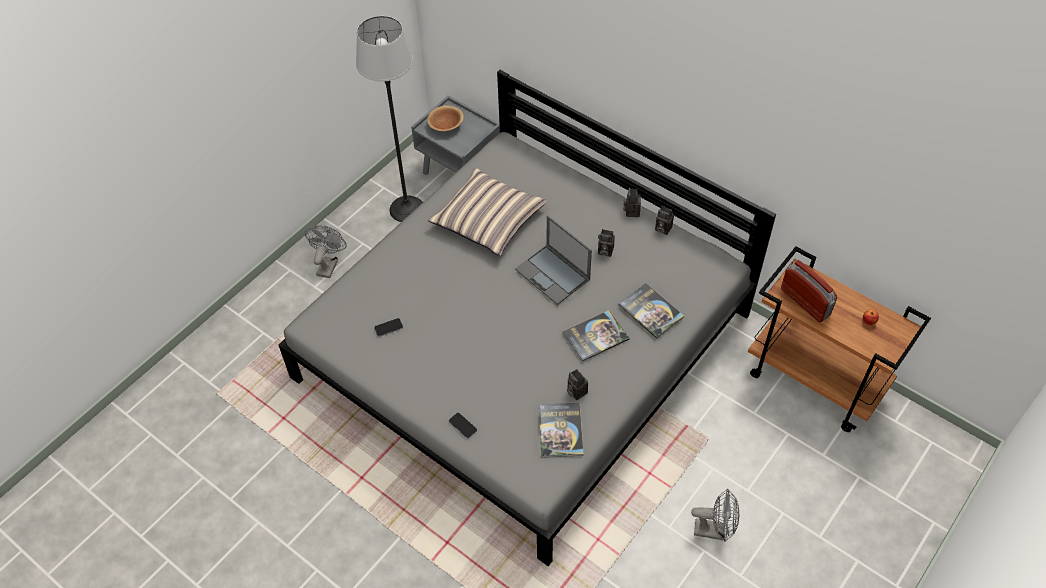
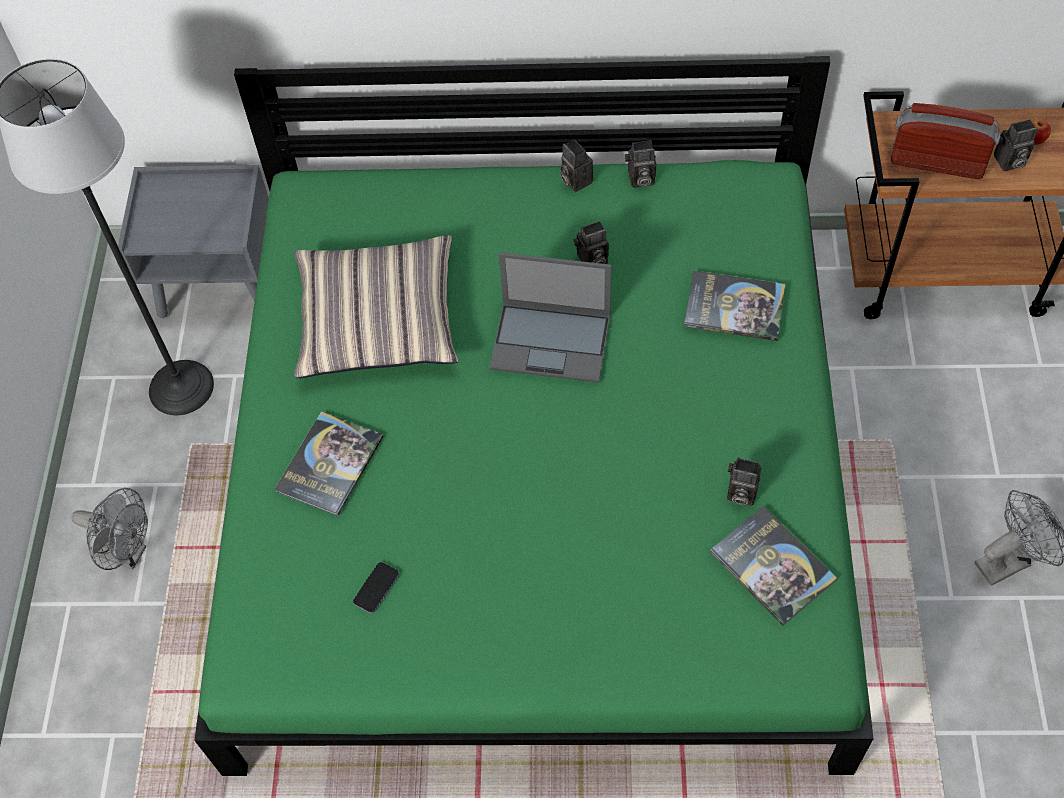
camera: 35 degrees left, 5 degrees up
(328, 264) = (128, 553): grey fan -> grey fan turned 135 degrees clockwise
(446, 125) = (172, 216): brown bowl -> none
(462, 426) = (629, 661): phone -> none
(524, 346) = (539, 478): grey bed -> green bed
(595, 336) = (692, 393): book -> book (330, 464)
(843, 324) = (1008, 162): none -> camera

